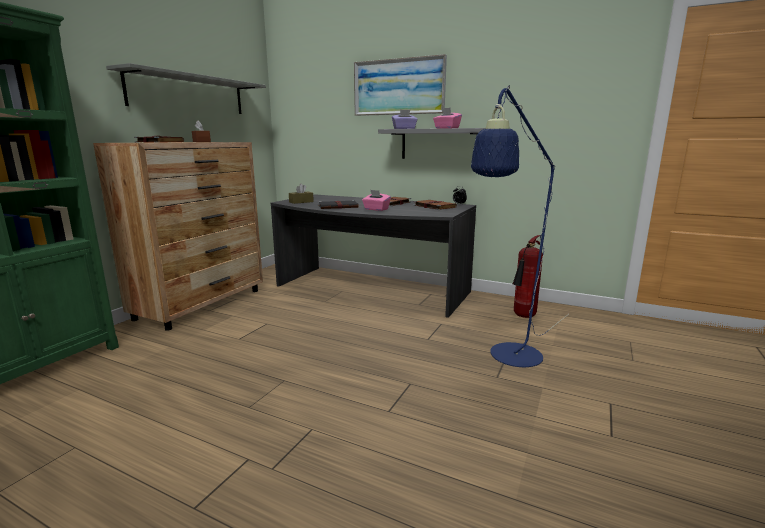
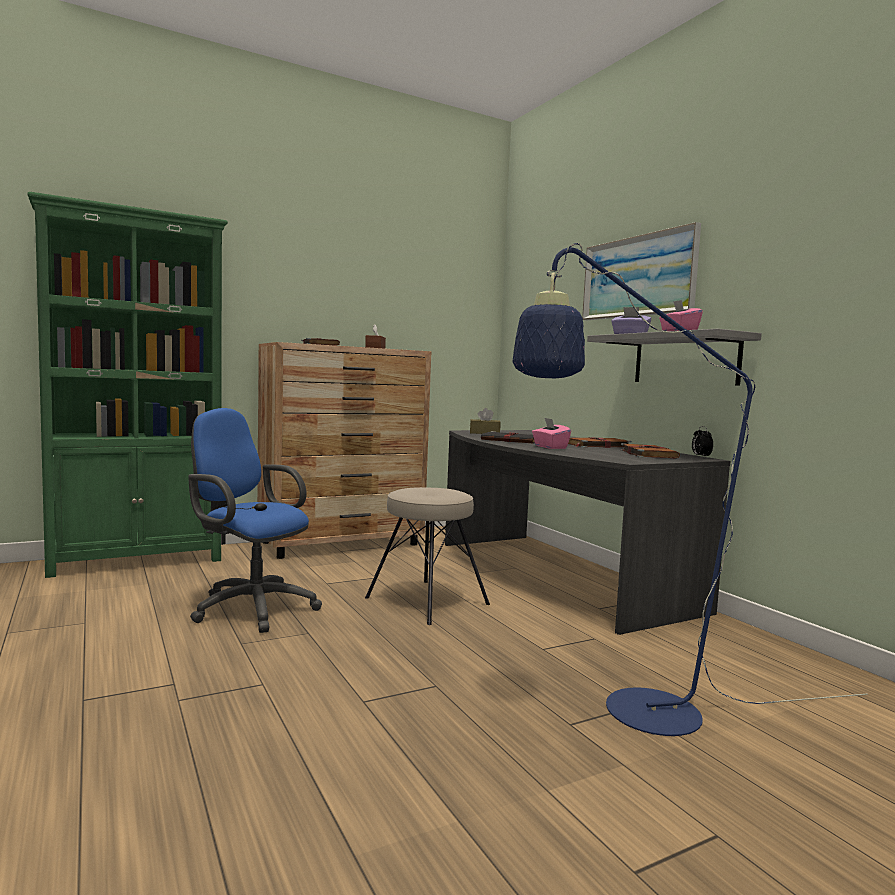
camera: 35 degrees right, 10 degrees down
(189, 94) = (381, 296): grey shelf -> none
(210, 377) = (250, 607): none -> blue office chair
(325, 330) = (426, 601): none -> beige stool
(523, 317) = (758, 671): fire extinguisher -> none

